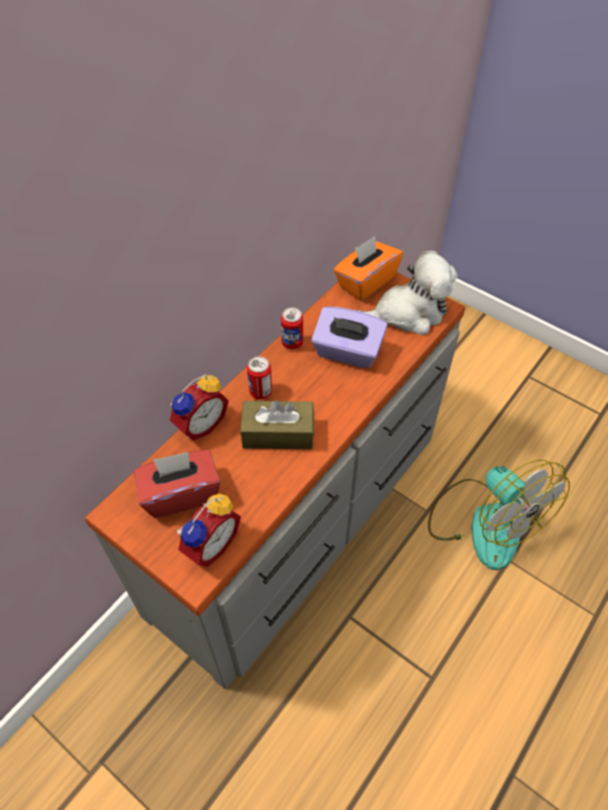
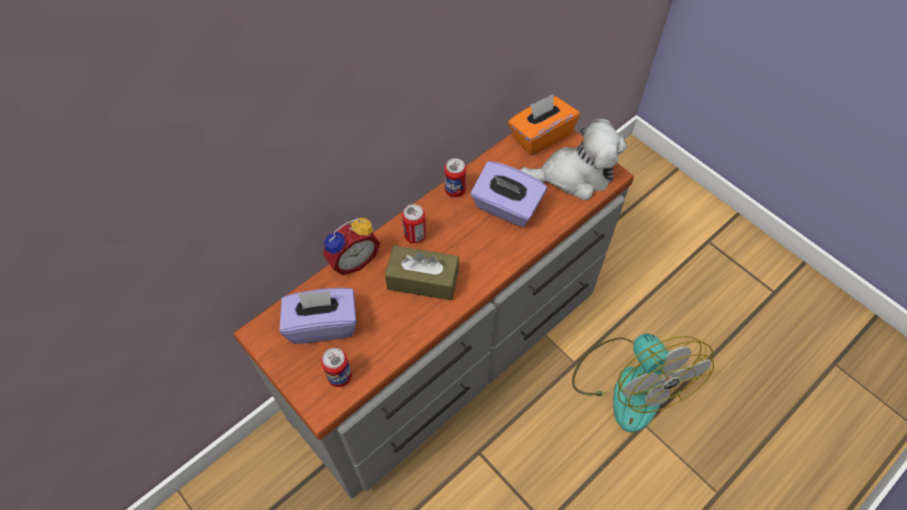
camera: 10 degrees right, 5 degrees up
(181, 493) = (322, 324): red tissue box -> purple tissue box
(209, 544) = (340, 376): alarm clock -> can

